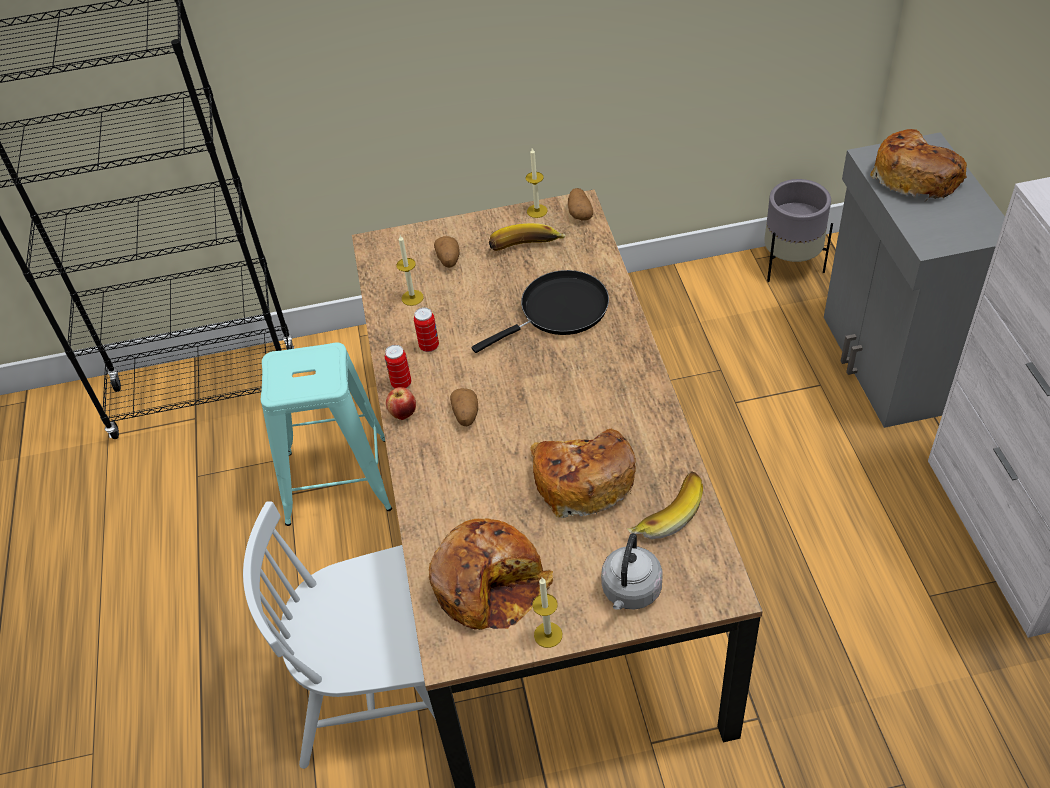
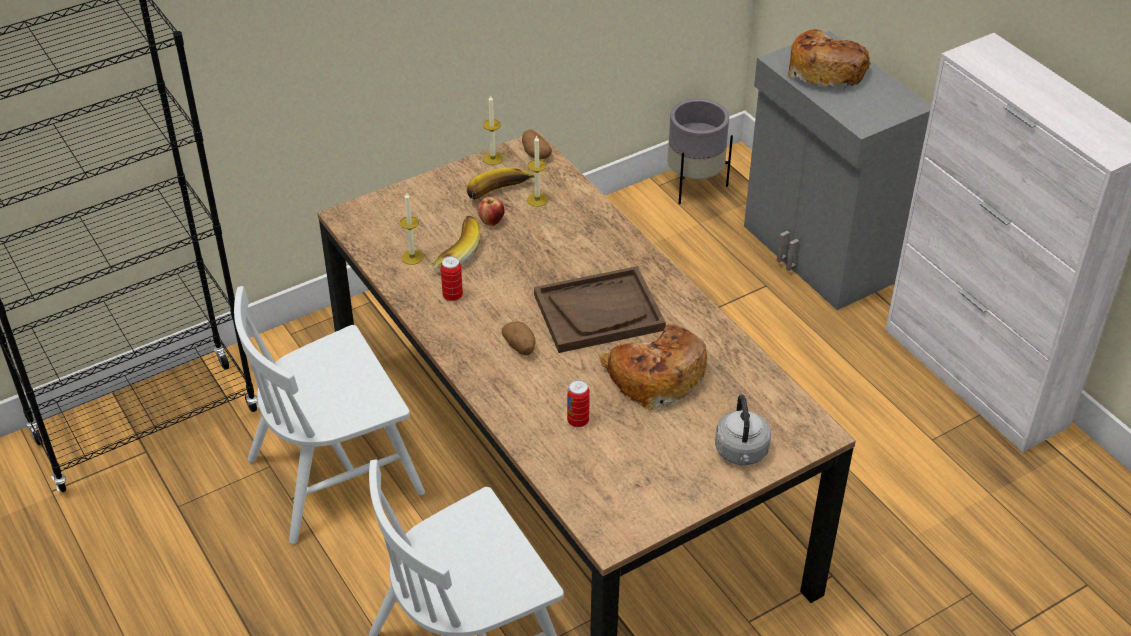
camera: 25 degrees left, 5 degrees down
(337, 480) = (336, 474): turquoise stool -> white chair
(401, 383) = (443, 333): can -> can (578, 421)
(403, 413) = (460, 358): apple -> apple (491, 221)
(448, 260) = (429, 217): potato -> none
(489, 583) = (616, 476): bread -> none
(548, 635) = (689, 503): candle -> candle (537, 199)
(559, 311) = (560, 242): black frying pan -> none
(560, 395) = (599, 312): none -> brown tray
(665, 512) = (739, 385): banana -> banana (453, 252)

